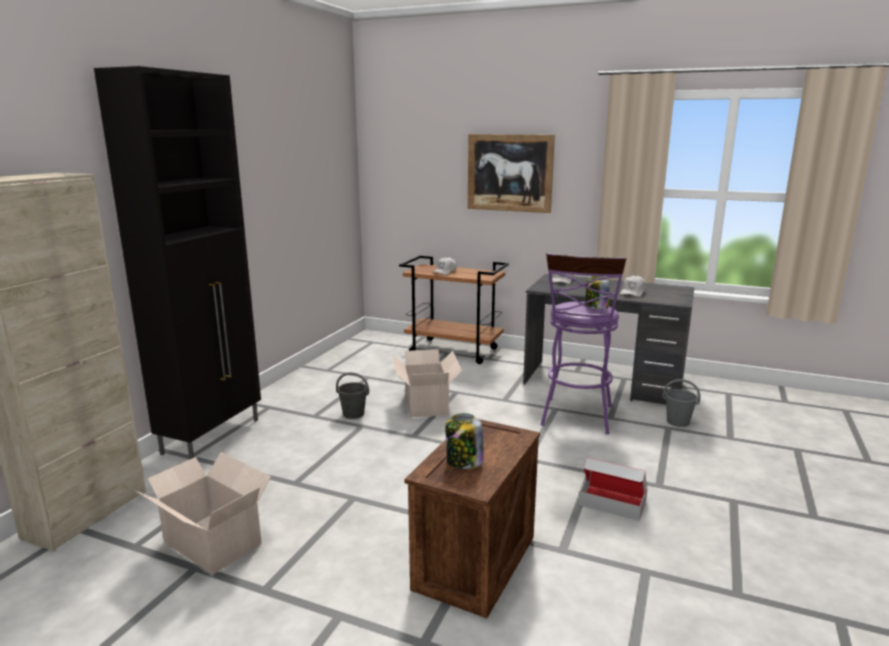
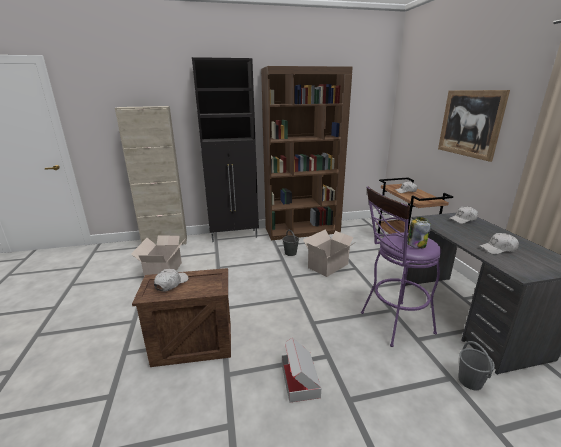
camera: 55 degrees right, 5 degrees up
(306, 383) = (302, 231): none -> brown bookcase
(464, 462) = (171, 283): jar -> white cap

